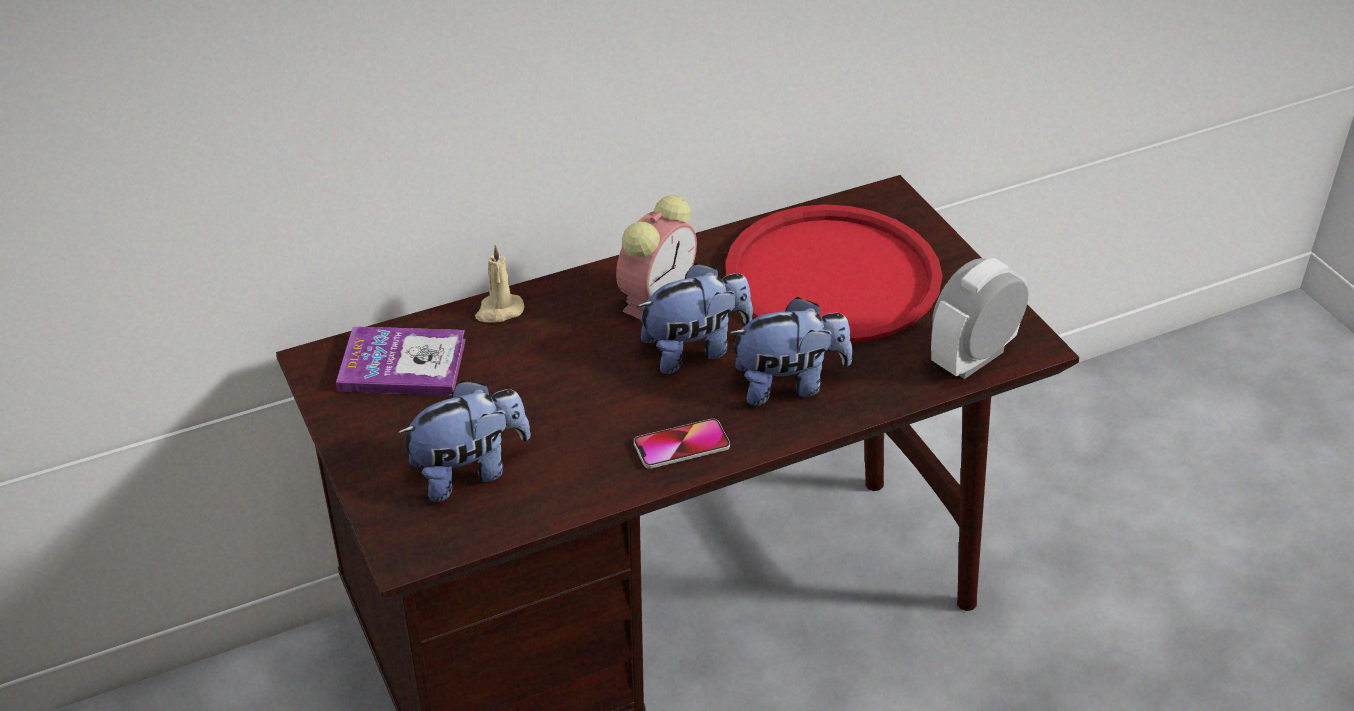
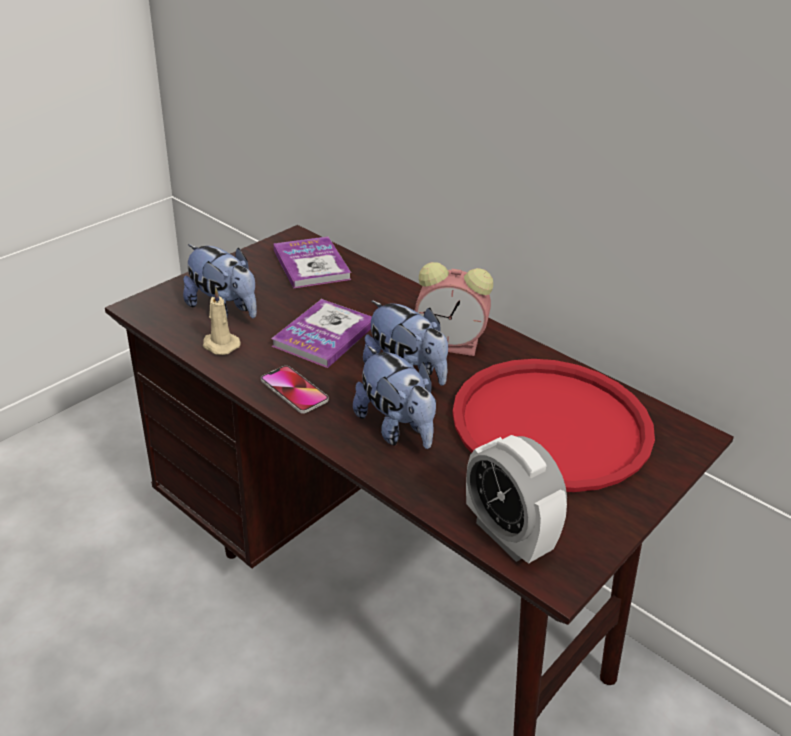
camera: 65 degrees right, 5 degrees down
(499, 311) = (387, 285): beige candle -> beige candle (220, 345)
(581, 394) = (324, 335): none -> book
(973, 358) = (507, 535): alarm clock -> alarm clock turned 150 degrees counterclockwise

